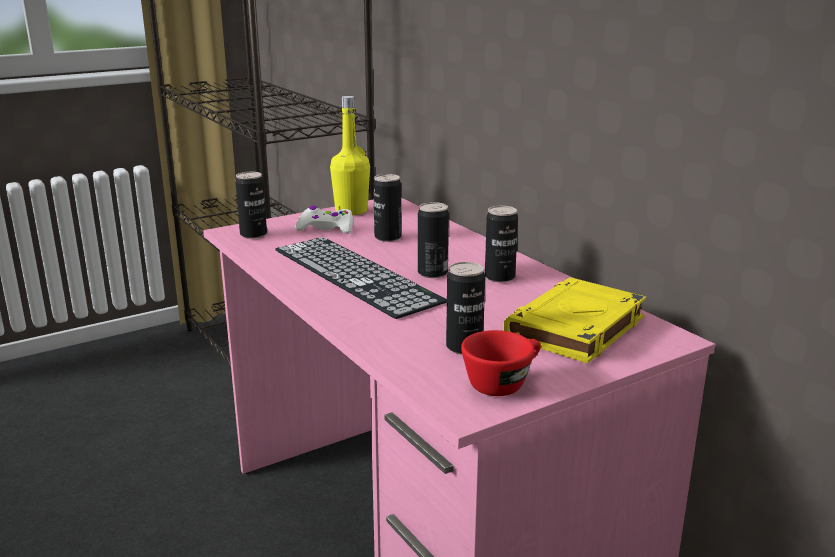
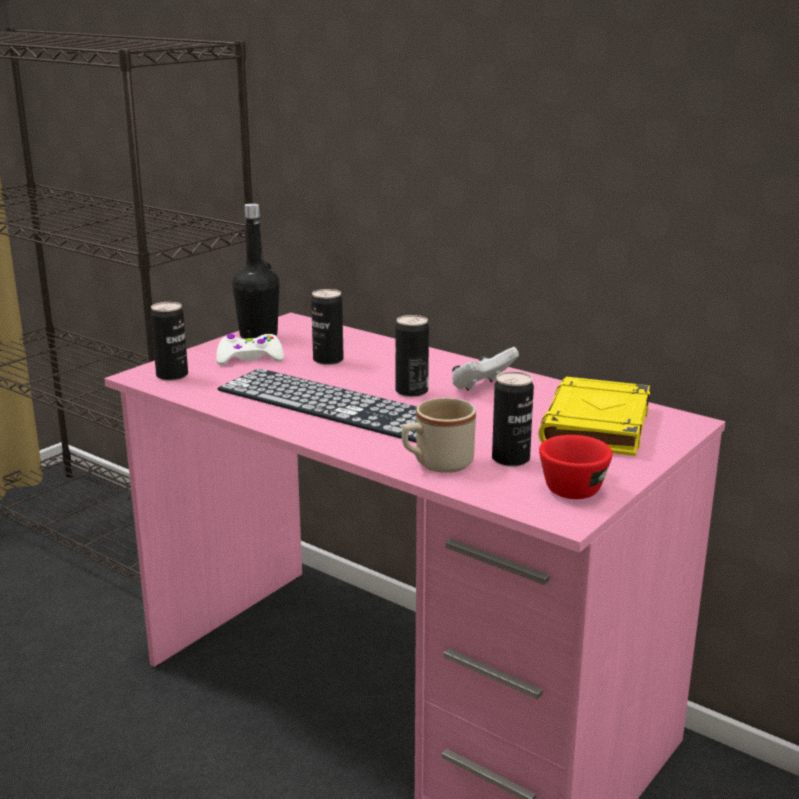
camera: 20 degrees left, 0 degrees up
(351, 211) = (258, 336): yellow bottle -> black bottle
(393, 340) = (436, 464): none -> beige mug
(499, 277) = (482, 386): can -> white game controller

